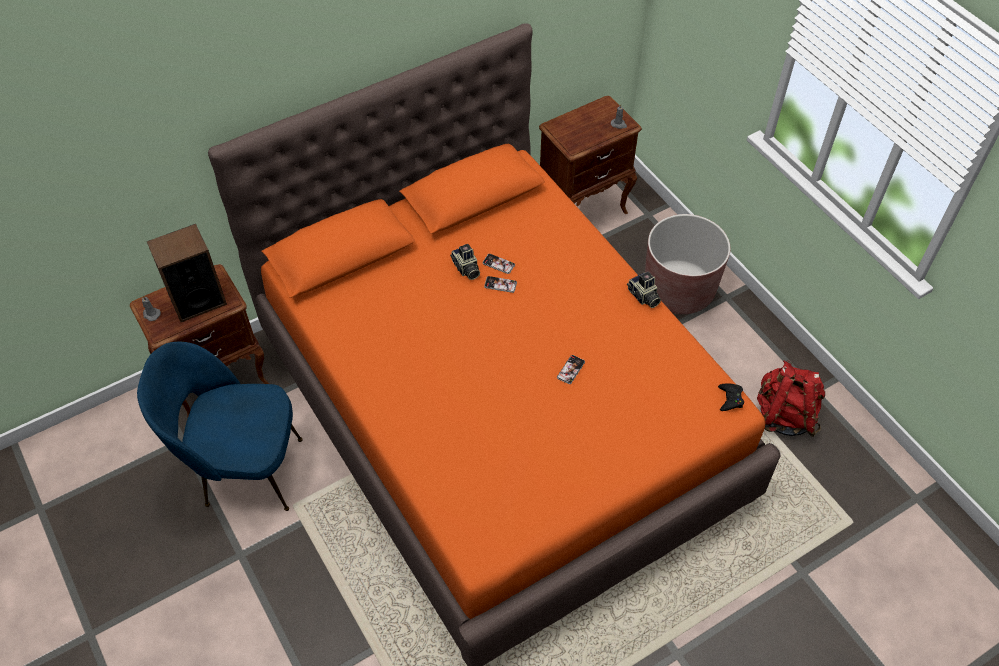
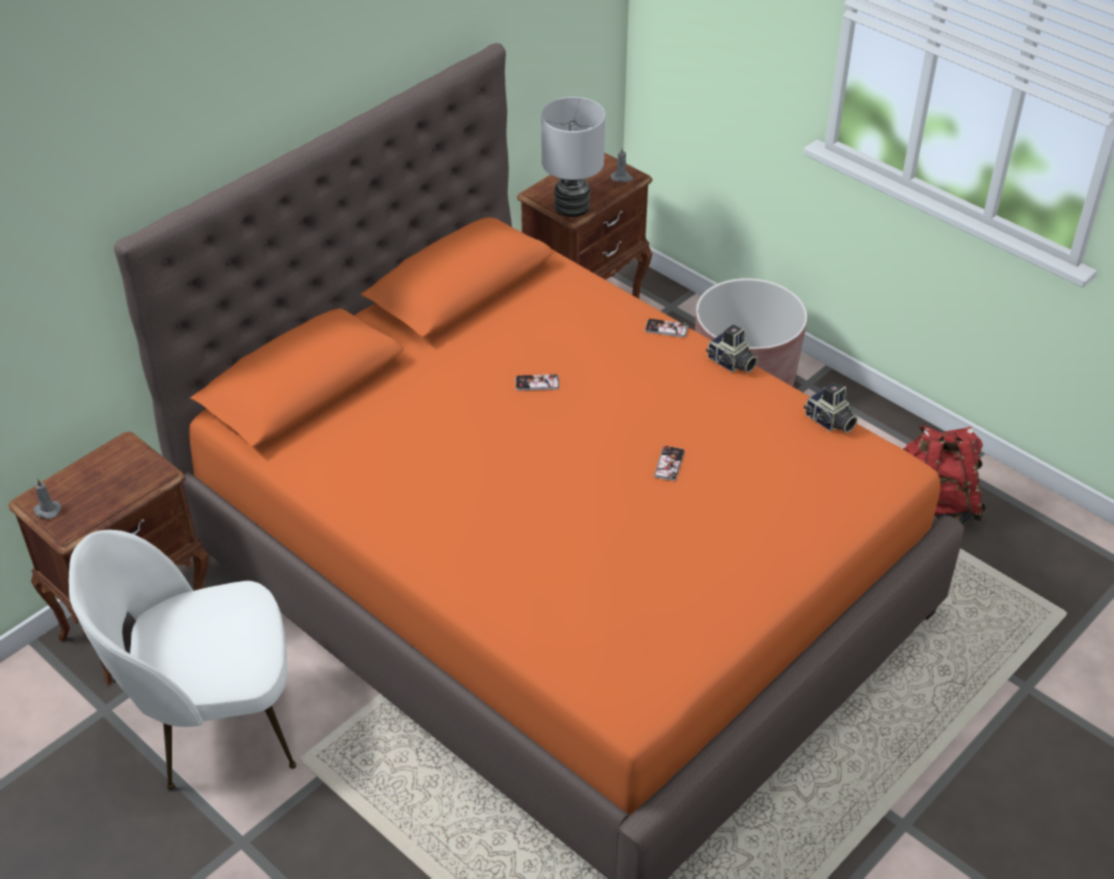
camera: 15 degrees left, 10 degrees down
(197, 300) = (111, 480): speaker -> none
(245, 471) = (214, 730): blue chair -> white chair
(466, 269) = (483, 373): camera -> camera (829, 422)
(498, 264) = (525, 360): phone -> phone (666, 329)
(574, 142) = (571, 207): none -> grey table lamp
(730, 399) = (888, 457): black game controller -> none

